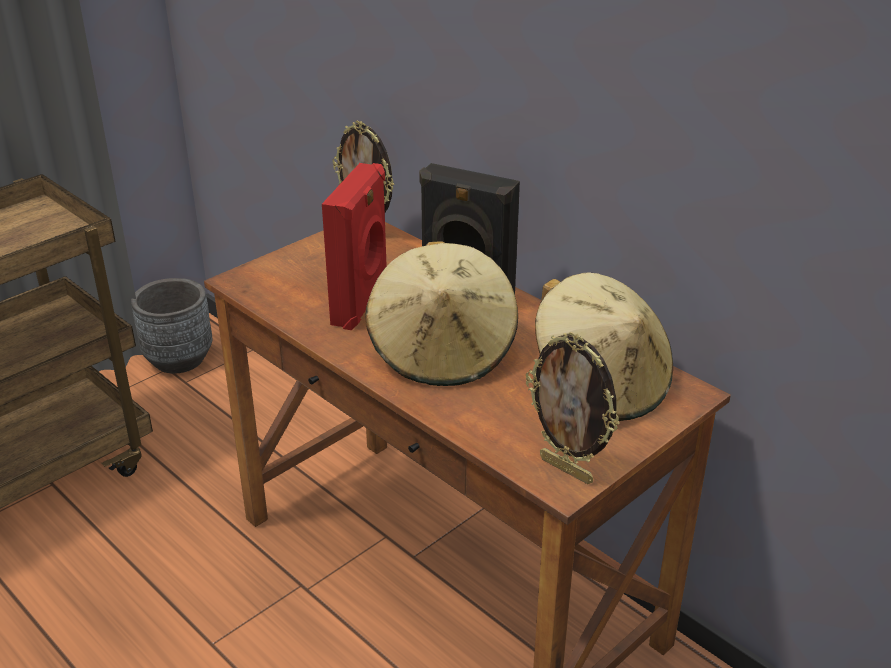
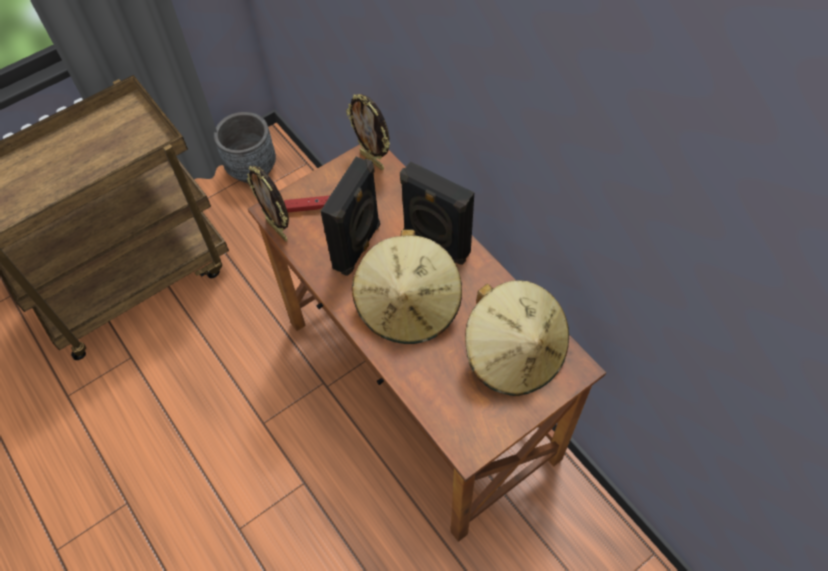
camera: 10 degrees right, 25 degrees up
(288, 274) = (309, 207): none -> red game controller
(362, 304) = (358, 247): red speaker -> black speaker
(567, 469) = (474, 435): picture frame -> picture frame (278, 230)

